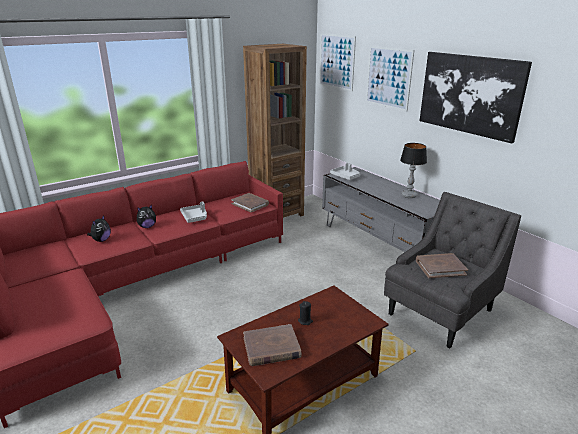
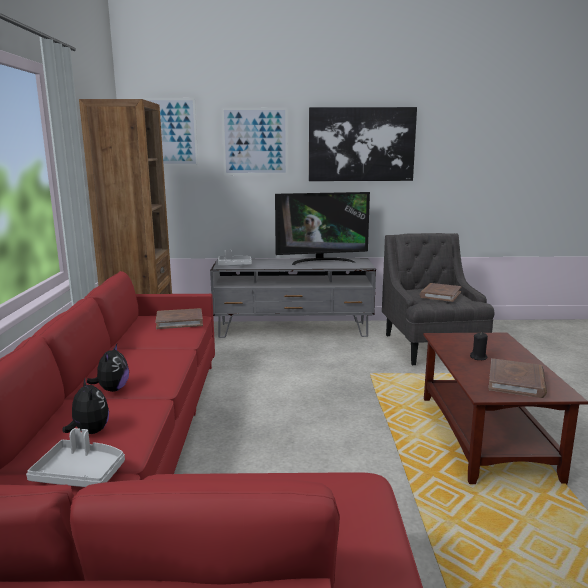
camera: 55 degrees left, 10 degrees down
(195, 217) = (152, 354): grey tray -> grey tray (81, 473)
(409, 195) = (321, 261): table lamp -> television

